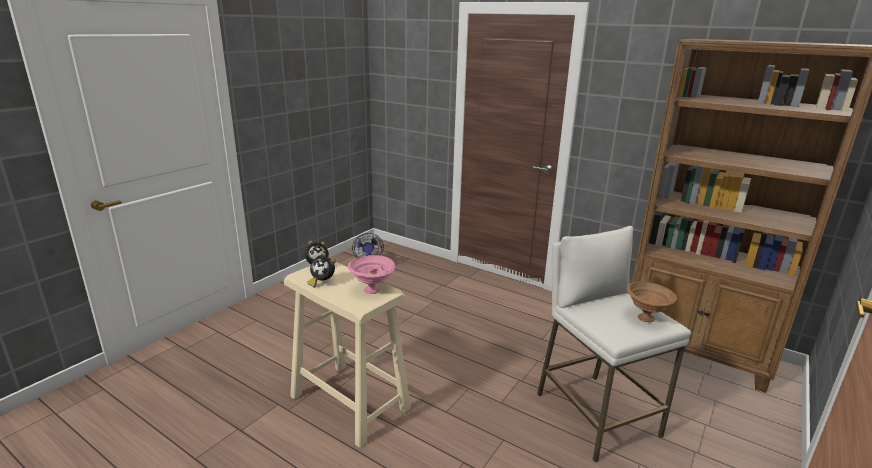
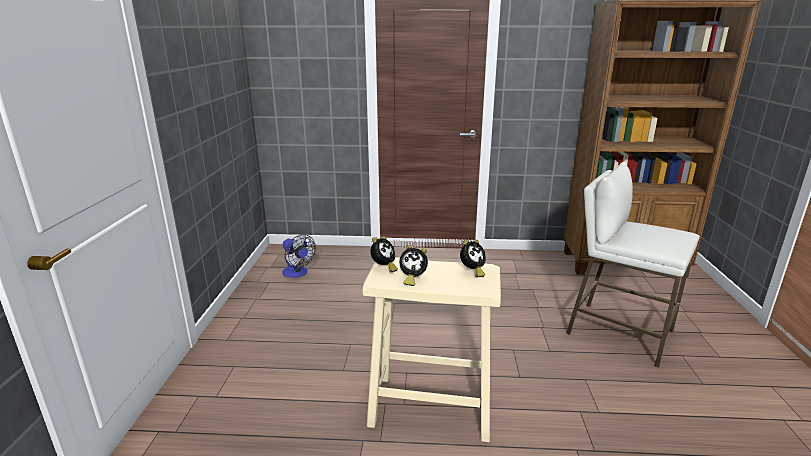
camera: 30 degrees left, 0 degrees up
(373, 291) = (472, 272): pink bowl -> alarm clock
(645, 317) = (668, 233): brown bowl -> none

